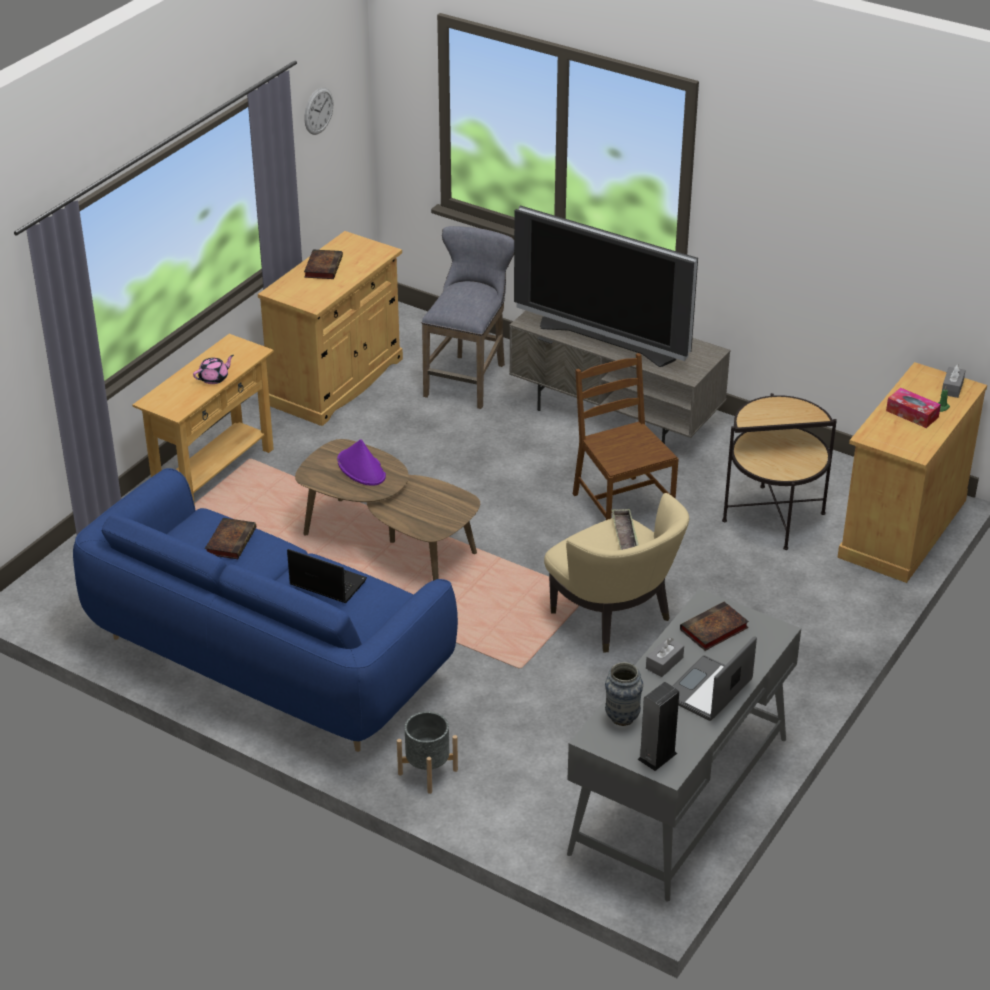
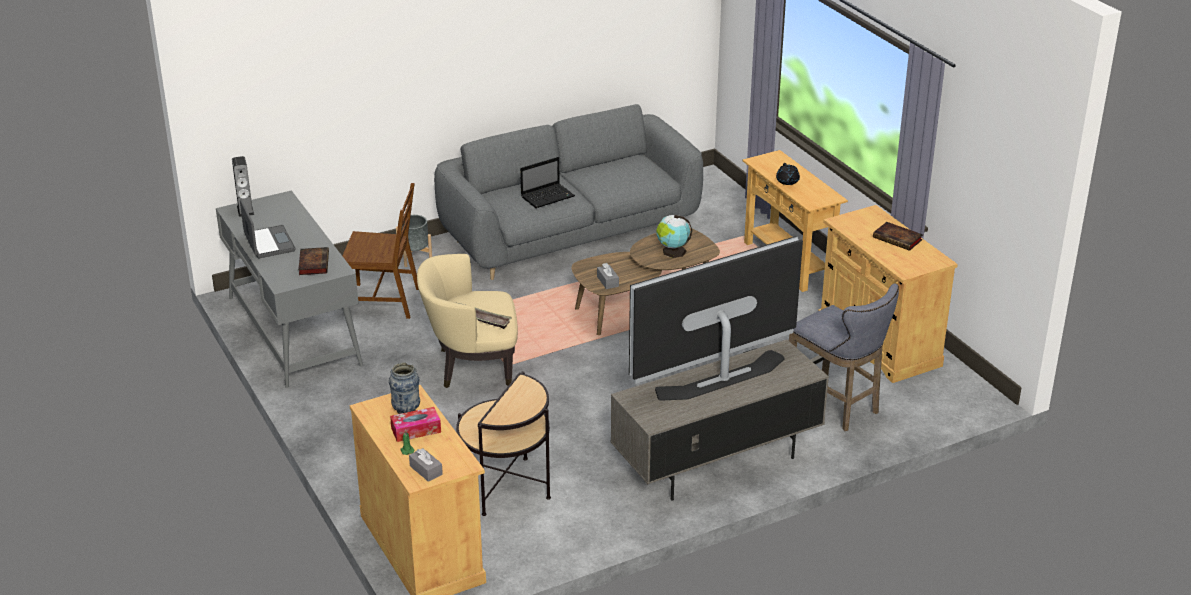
camera: 120 degrees right, 5 degrees down
(214, 378) = (787, 181): pink teapot -> black teapot
(231, 540) = (624, 178): book -> none
(267, 659) = (569, 234): blue sofa -> grey sofa
(318, 111) = (991, 151): wall clock -> none
(361, 469) = (672, 251): purple hat -> globe
(620, 506) = (591, 416): brown chair -> brown chair (383, 301)
(622, 718) = (286, 210): vase -> vase (406, 410)
(664, 663) = (309, 237): grey tissue box -> grey tissue box (607, 281)

